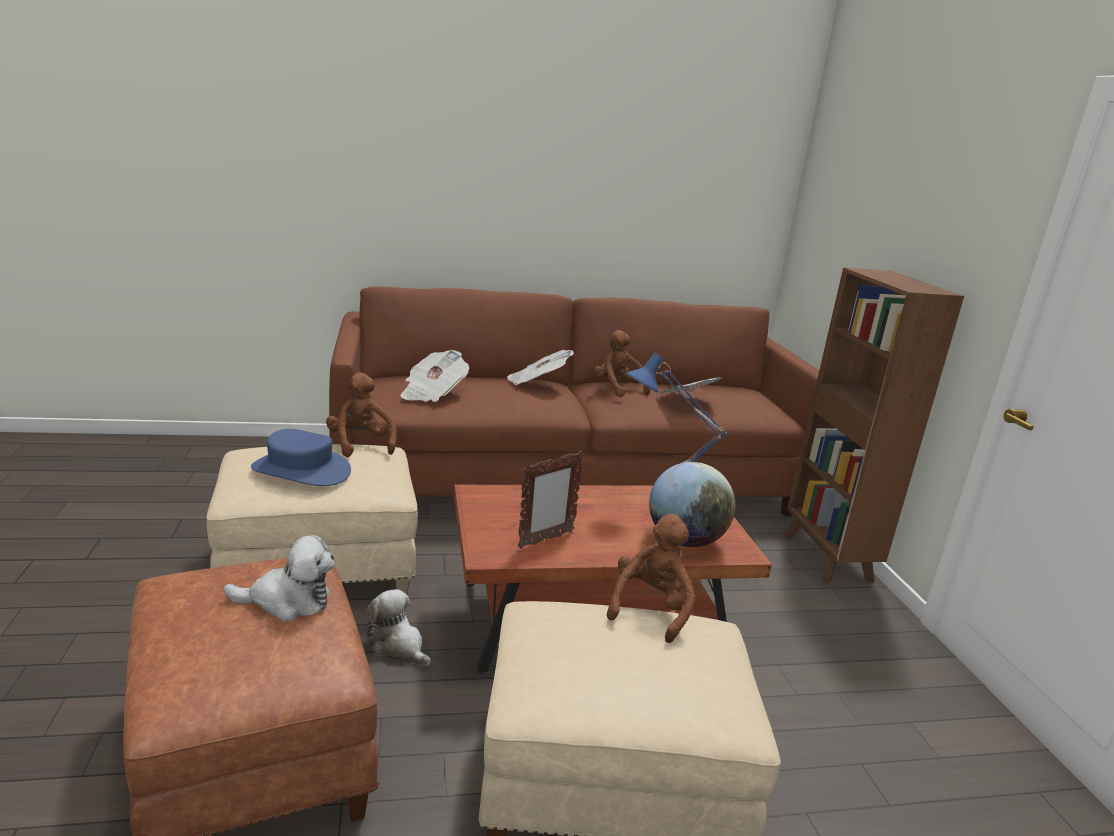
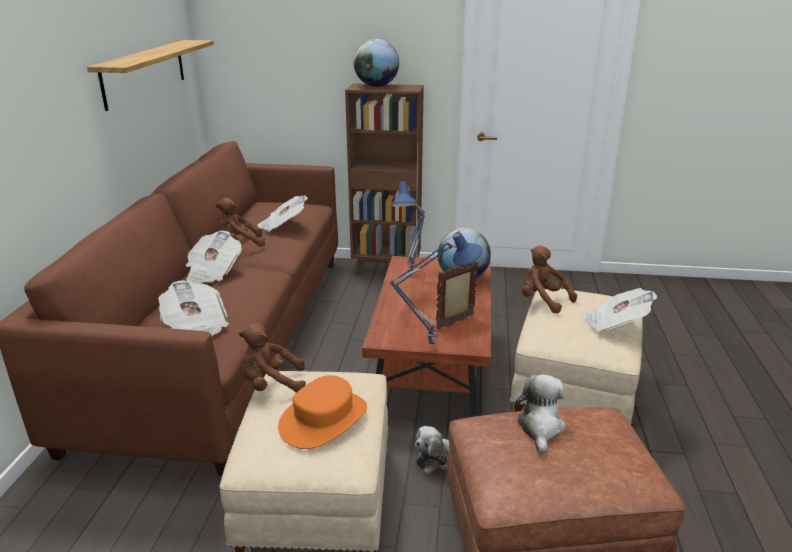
camera: 70 degrees left, 5 degrees up
(301, 470) = (324, 419): blue hat -> orange hat
(478, 526) = (432, 345): none -> blue table lamp
(545, 540) = (455, 322): picture frame -> picture frame turned 105 degrees counterclockwise
(609, 688) = (614, 324): none -> newspaper
(665, 193) = (145, 72): none -> shelf
(895, 277) = (376, 86): none -> globe

